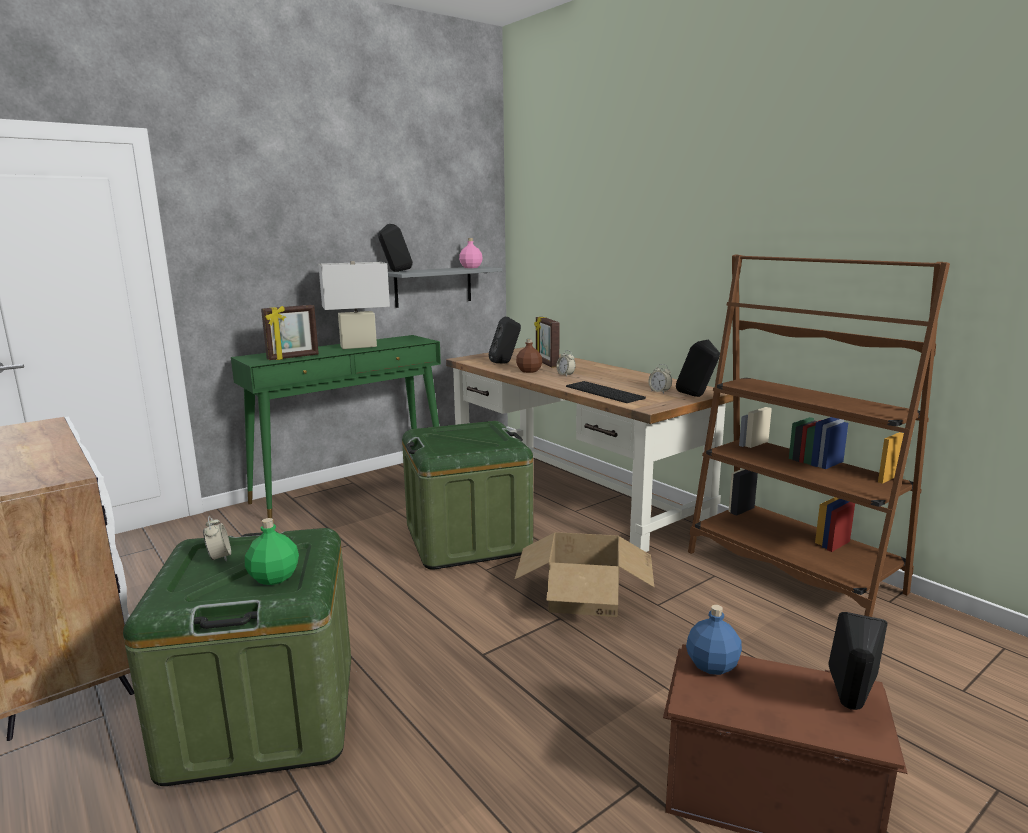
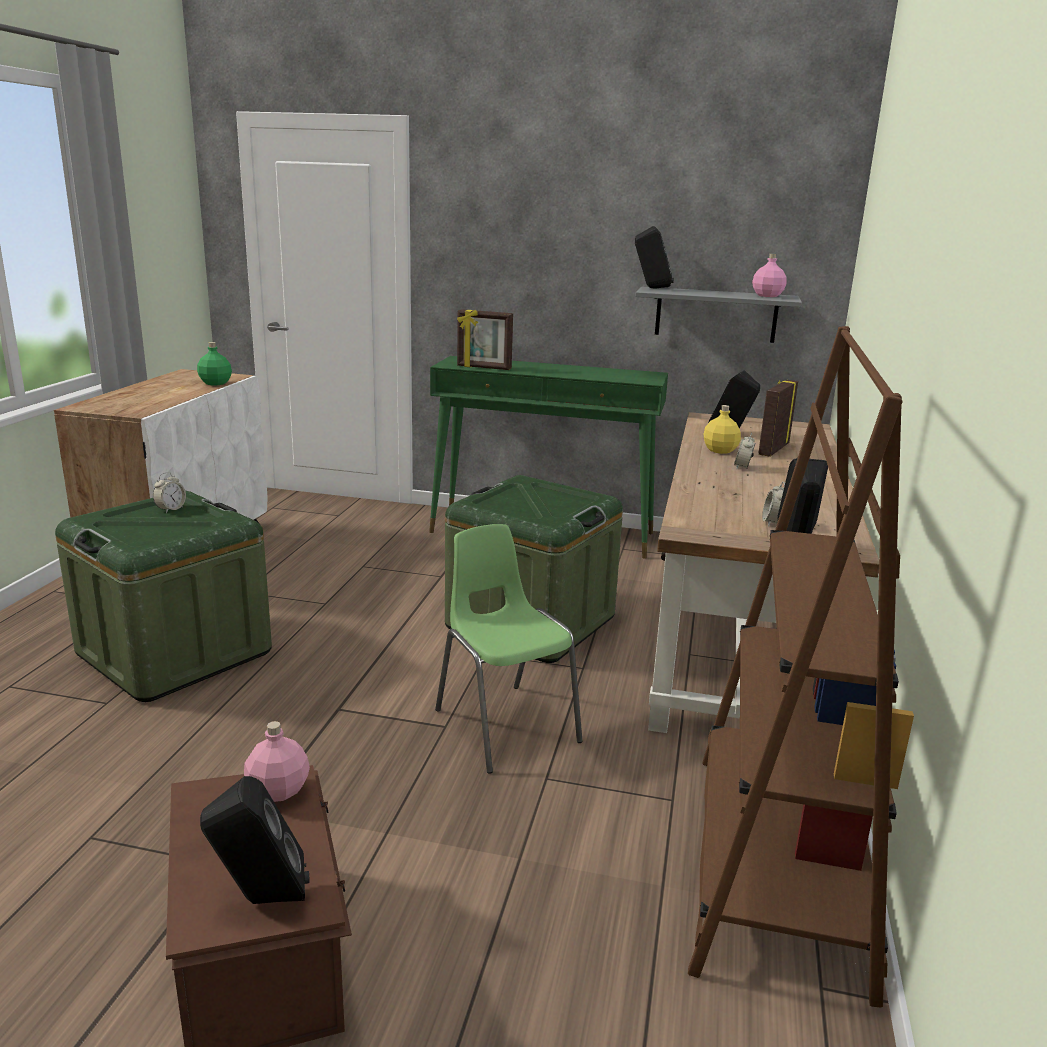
camera: 50 degrees right, 5 degrees up
(274, 577) = (154, 534): green bottle -> green bottle (216, 383)
(358, 346) = (570, 371): white table lamp -> none
(529, 371) = (719, 450): brown bottle -> yellow bottle
(584, 596) = (505, 725): cardboard box -> green chair
(606, 392) = (708, 499): keyboard -> none
(713, 665) = (278, 791): blue bottle -> pink bottle

